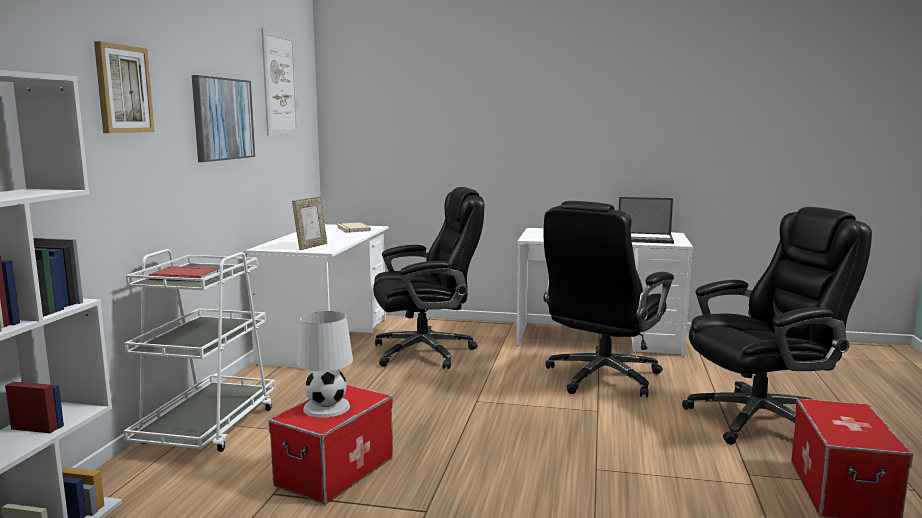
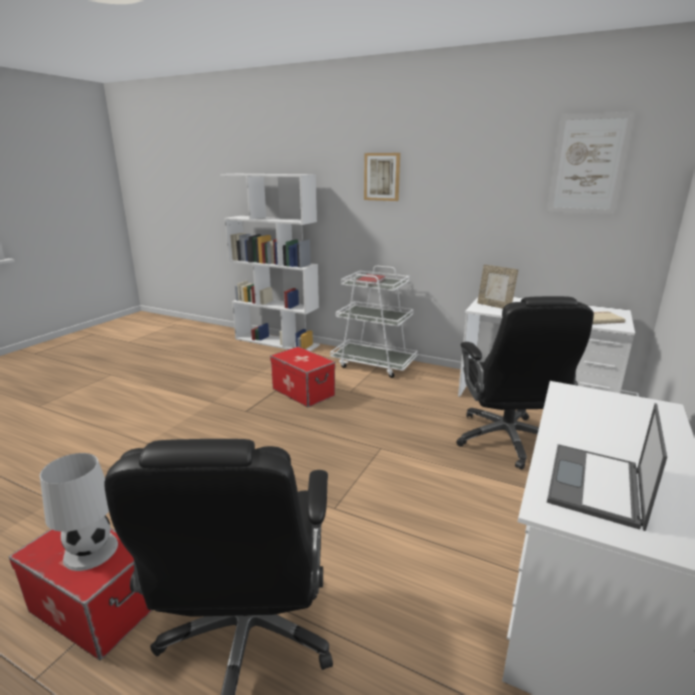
camera: 105 degrees right, 10 degrees up
(222, 119) = (478, 195): picture -> none
(327, 407) = (301, 357): white table lamp -> white table lamp (91, 551)
(602, 378) = (419, 540): black office chair -> none

